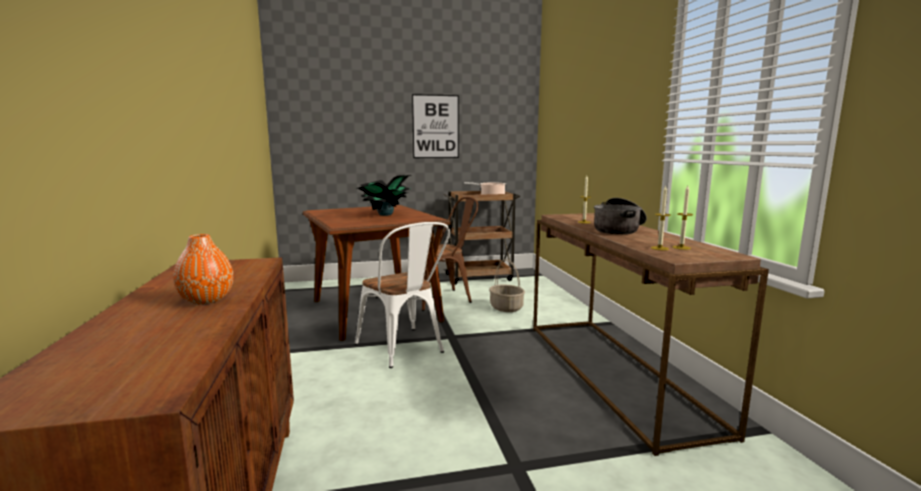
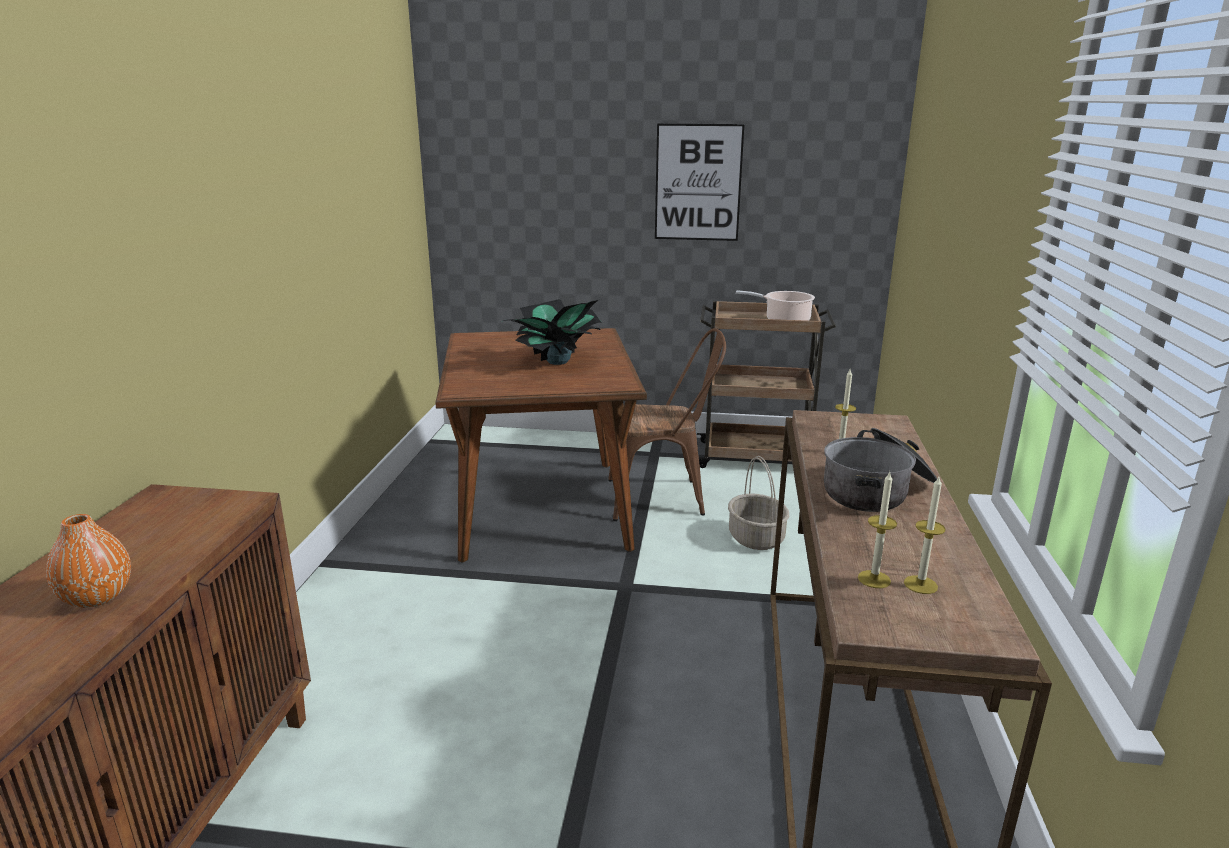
camera: 20 degrees right, 10 degrees up
(404, 350) = (538, 599): white chair -> none

